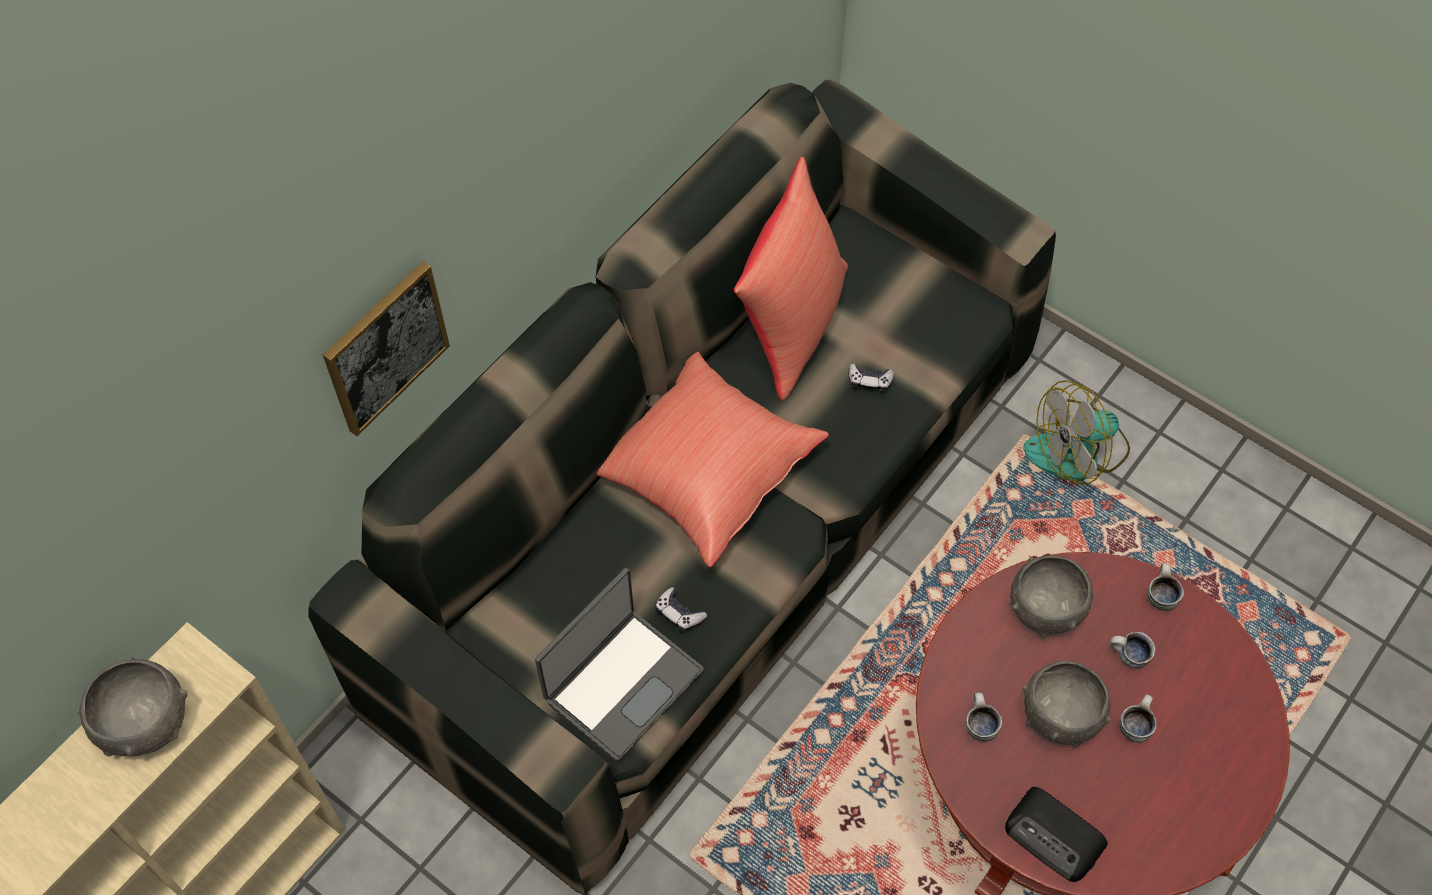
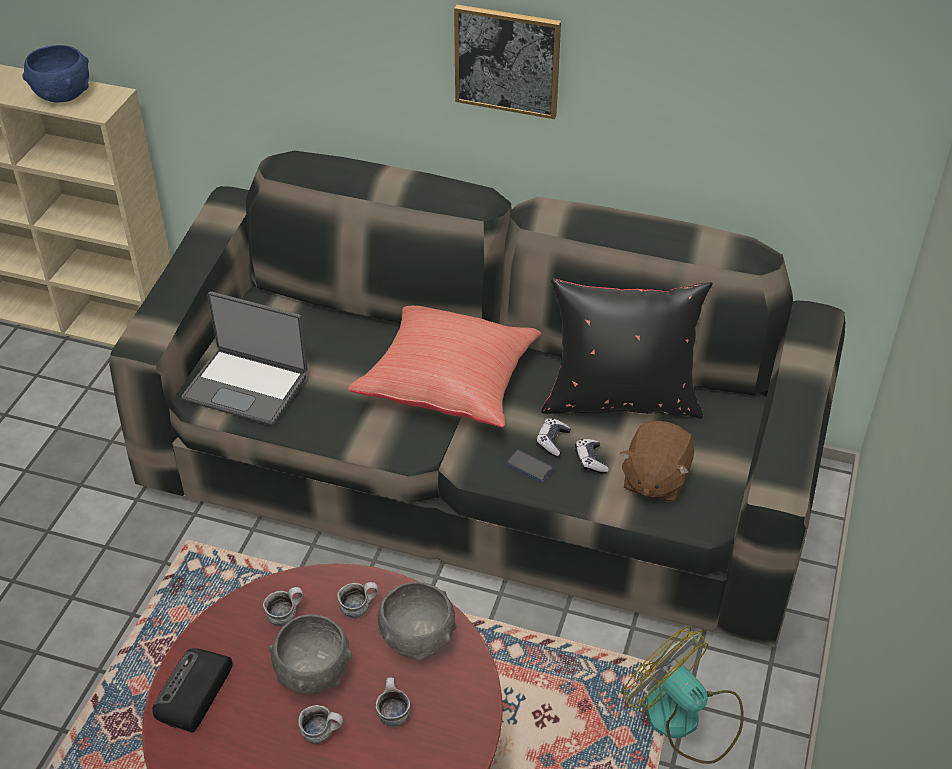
camera: 70 degrees right, 15 degrees down
(145, 723) = (62, 94): grey bowl -> blue bowl
(385, 347) = (332, 63): picture -> picture (507, 60)
(679, 613) = (318, 402): game controller -> game controller (552, 441)
(791, 323) = (621, 399): red pillow -> black pillow
(859, 437) = (529, 466): none -> phone
(914, 337) = (654, 479): none -> brown plush toy
(1159, 595) = (469, 725): mug -> mug (359, 607)

